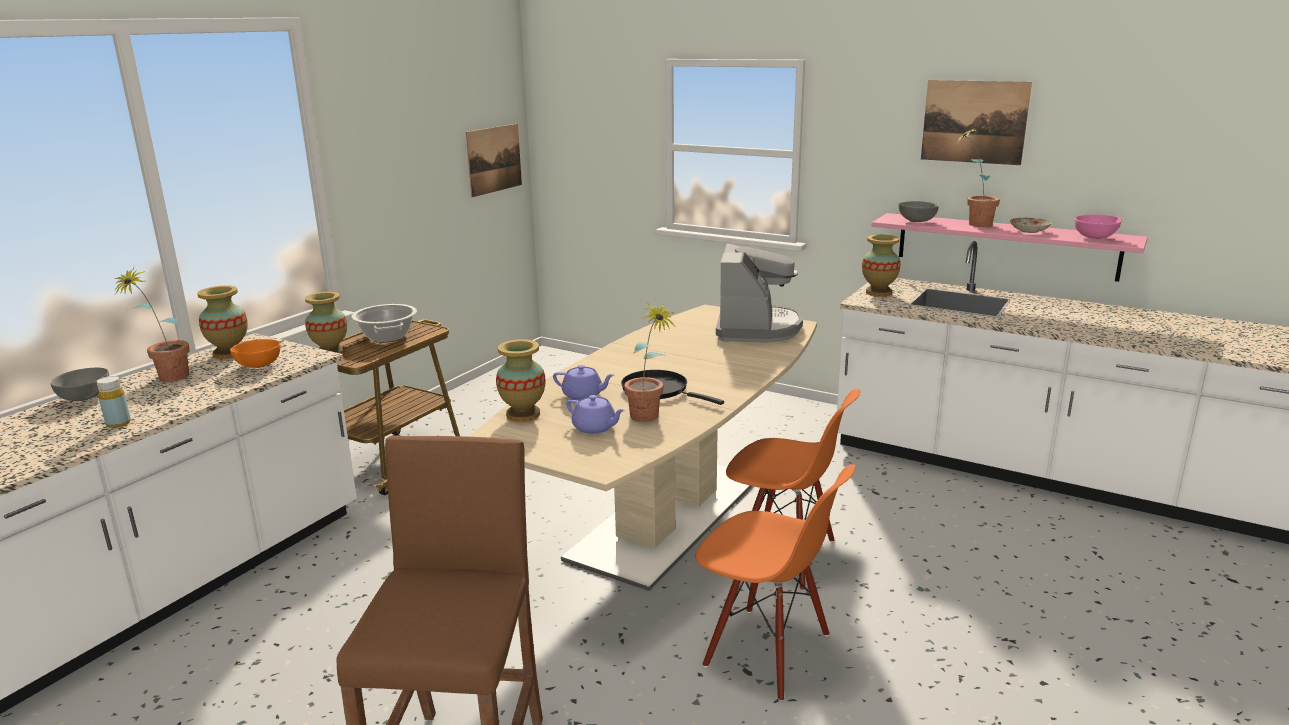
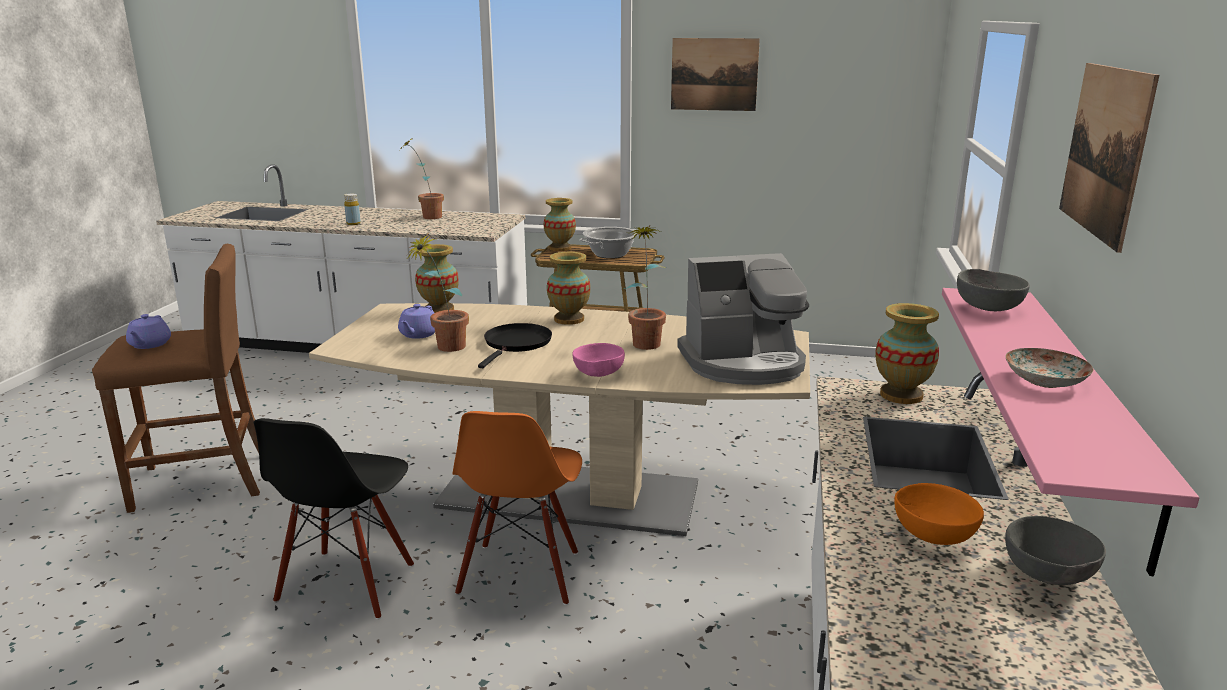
camera: 70 degrees right, 0 degrees up
(86, 398) = (391, 212): grey bowl -> grey bowl (1048, 576)
(229, 353) = (479, 217): vase -> vase (569, 319)
(257, 366) = (458, 226): orange bowl -> orange bowl (931, 535)
(494, 159) = (865, 131): picture -> picture (714, 74)
(583, 395) = (490, 321): purple teapot -> purple teapot (149, 345)
(767, 651) = (347, 584): orange chair -> black chair
(972, 224) = (1033, 341): potted plant -> potted plant (645, 341)
(1096, 238) = (1074, 437): pink bowl -> pink bowl (598, 375)

